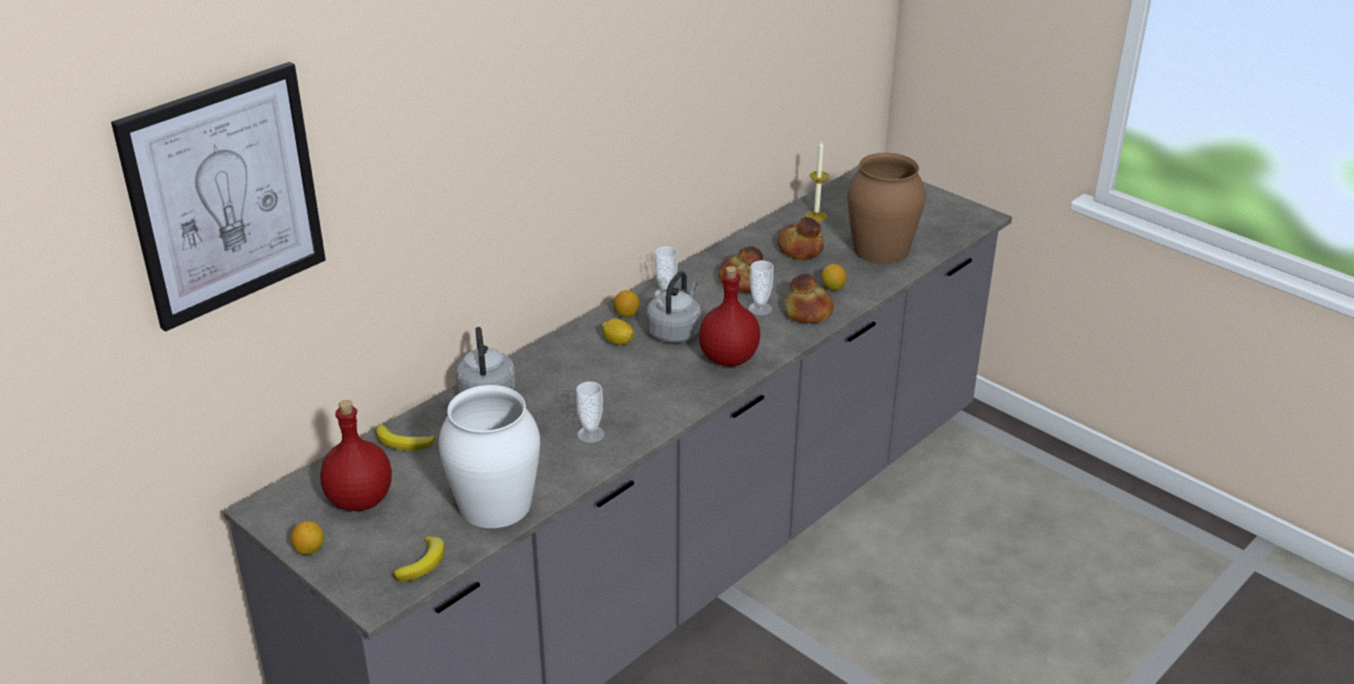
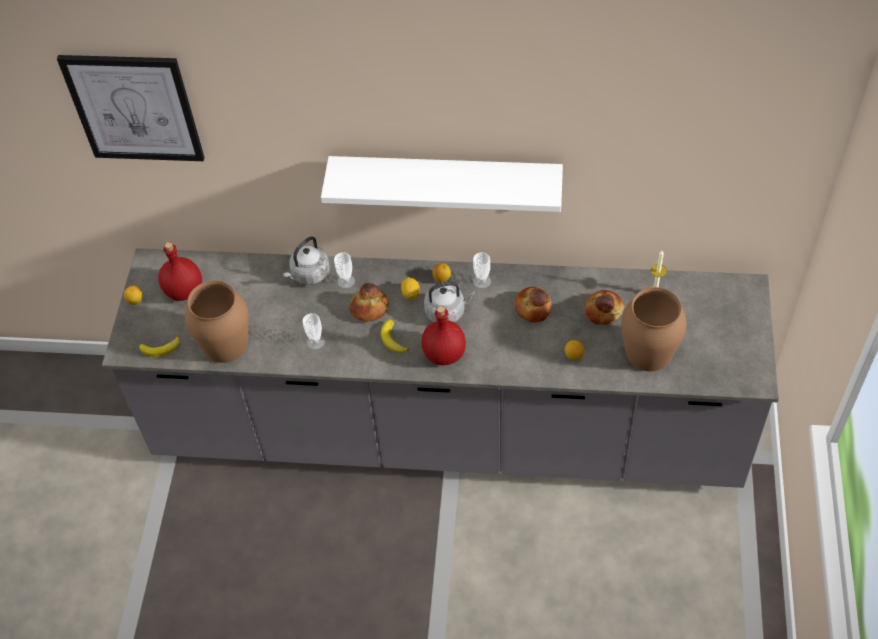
camera: 55 degrees right, 20 degrees up
(403, 442) = (240, 272): banana -> banana (392, 340)
(495, 503) = (226, 344): white vase -> brown vase
(598, 162) = (445, 181): none -> white shelf
(760, 308) = (512, 335): cup -> cup (346, 281)
(807, 313) = (531, 361): bread -> bread (369, 309)

